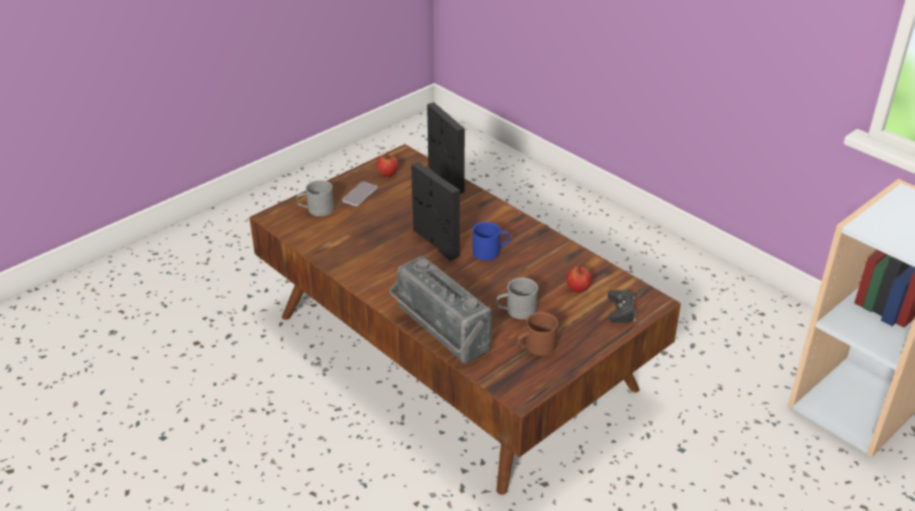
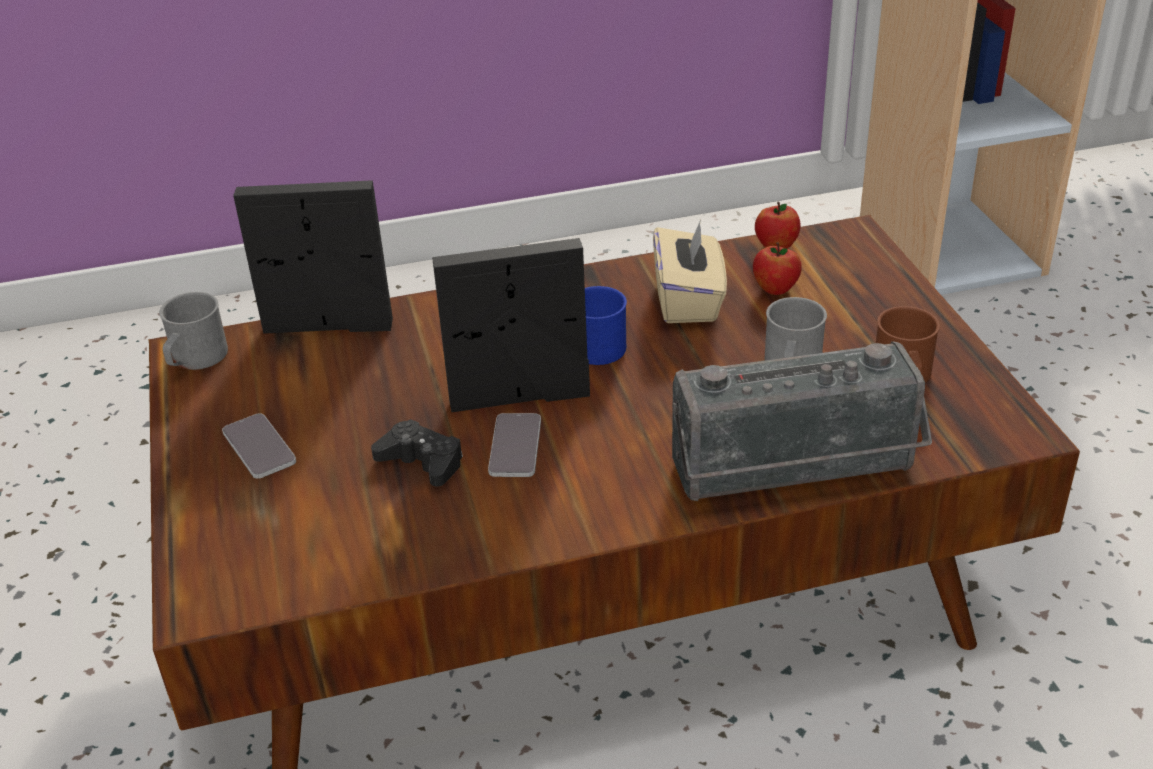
camera: 60 degrees left, 0 degrees up
(316, 210) = (246, 526): grey mug -> grey mug (195, 360)
(387, 174) = (230, 390): apple -> apple (776, 246)
(403, 253) = (515, 446): none -> phone
(545, 266) = (688, 300): none -> beige tissue box
(621, 310) = (857, 268): black game controller -> black game controller (422, 461)

